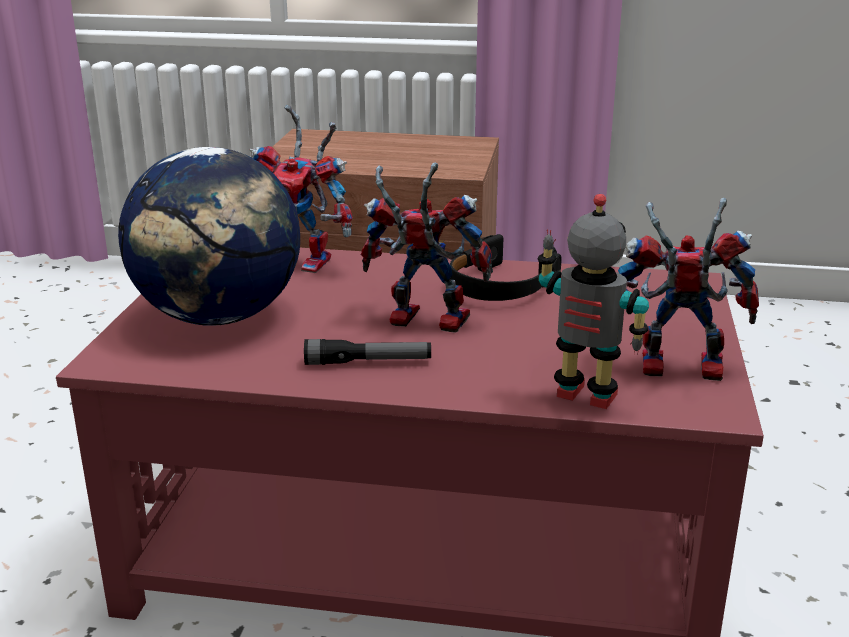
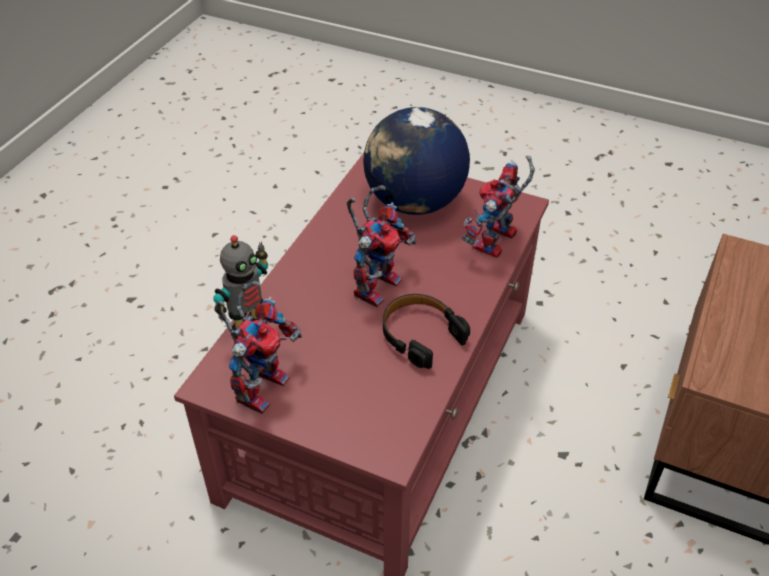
camera: 105 degrees right, 20 degrees up
(368, 362) = (332, 253): flashlight -> none

